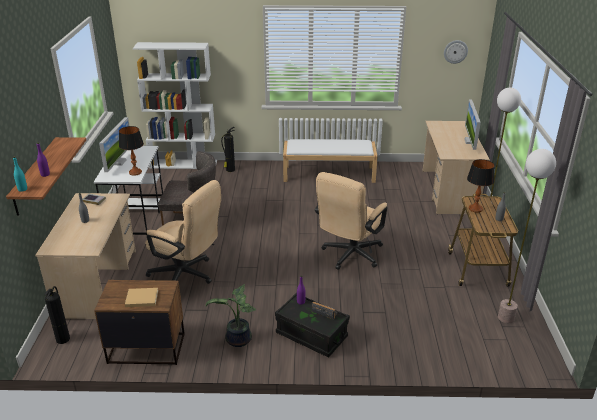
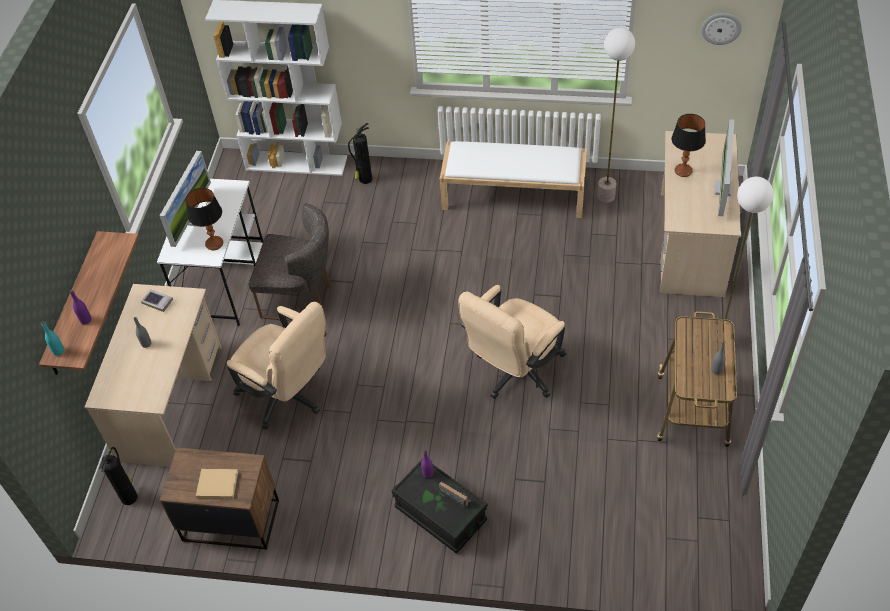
camera: 10 degrees right, 20 degrees up
(237, 340) = (345, 516): potted plant -> none
(475, 208) = (688, 346): table lamp -> table lamp (683, 170)
(506, 317) = (707, 503): floor lamp -> floor lamp (606, 196)

